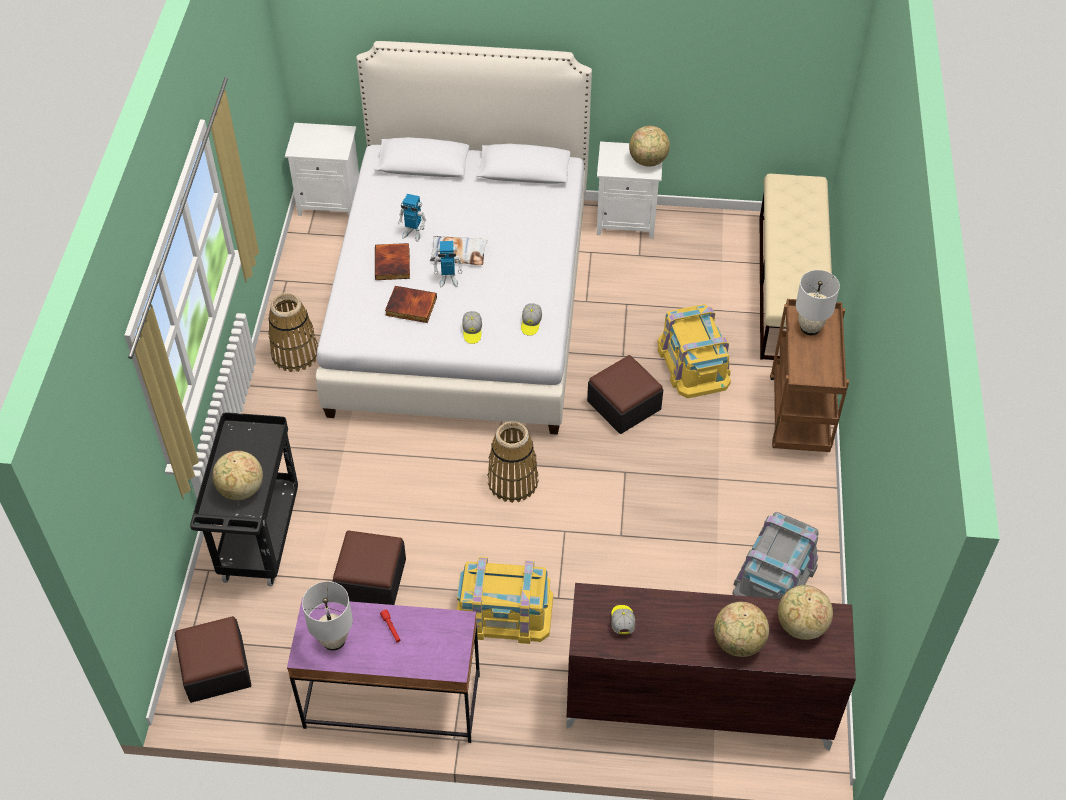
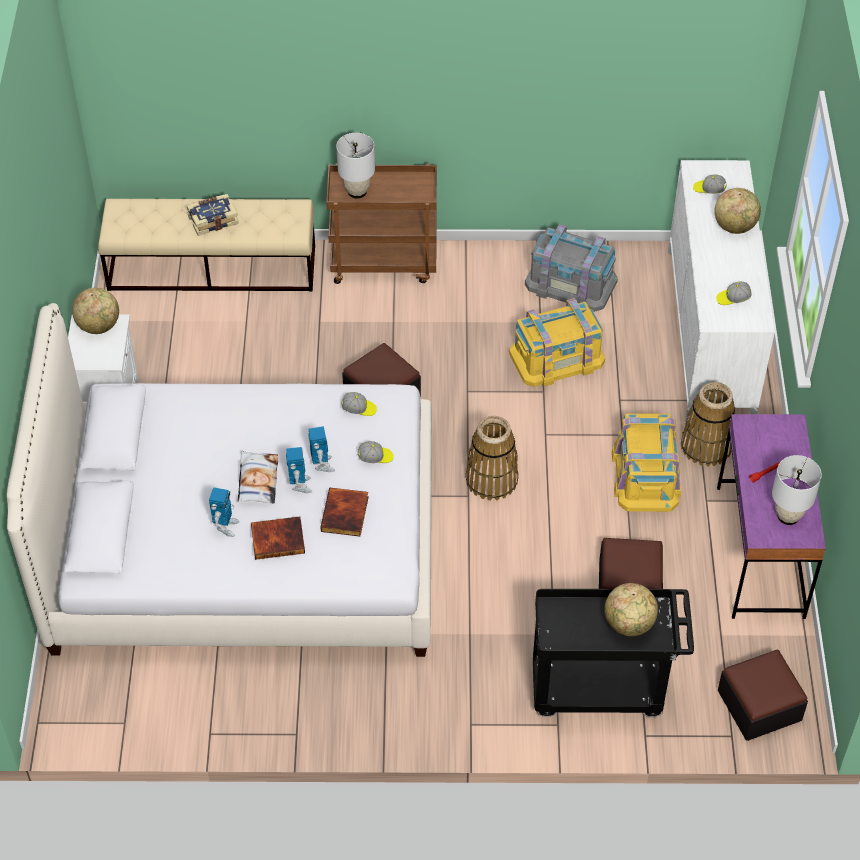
camera: 95 degrees left, 0 degrees up
(295, 354) = (331, 704): basket -> basket (706, 446)
(330, 201) = (64, 706): white nightstand -> none
(469, 295) = (322, 465): none -> toy robot
(694, 363) = (321, 341): yellow storage box -> yellow storage box (556, 357)
(697, 704) = (710, 333): brown dresser -> white dresser
(798, 246) = (212, 219): none -> book
(801, 626) = (709, 189): globe -> cap

